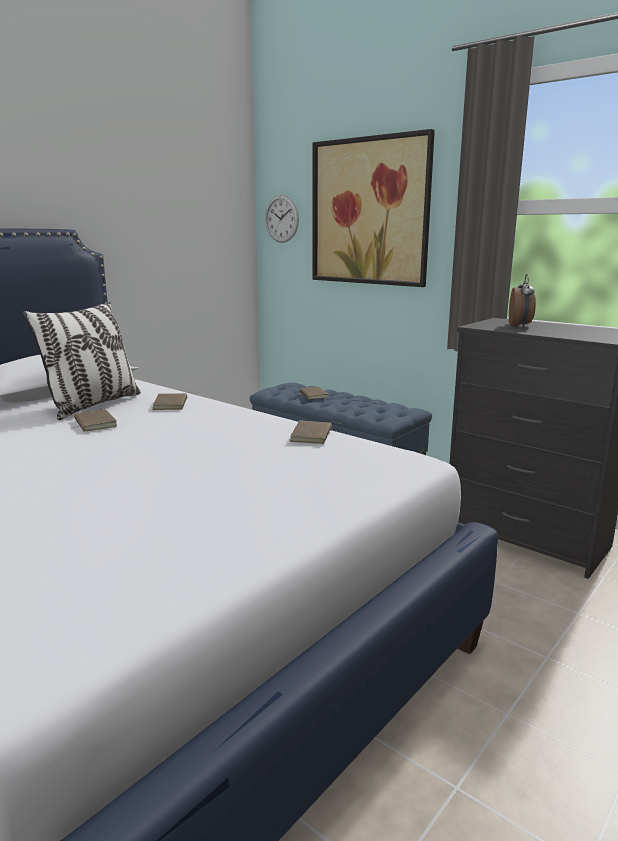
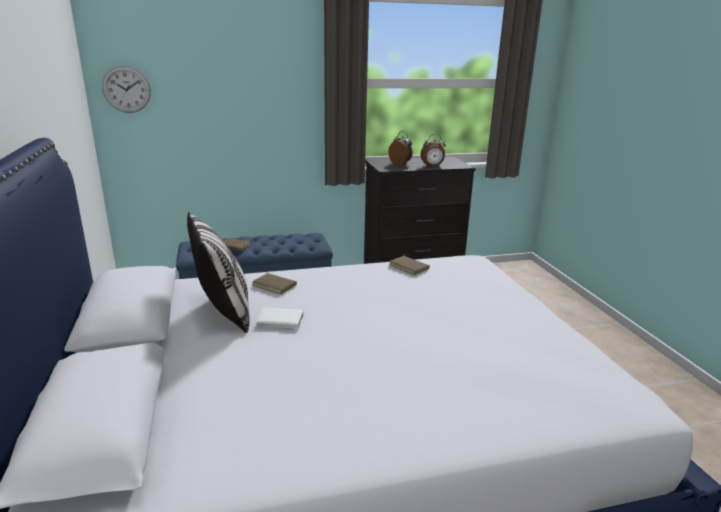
camera: 55 degrees left, 5 degrees up
(93, 423) = (280, 321): brown book -> white book
(369, 212) = (234, 84): picture -> none
(554, 334) = (432, 167): none -> alarm clock

